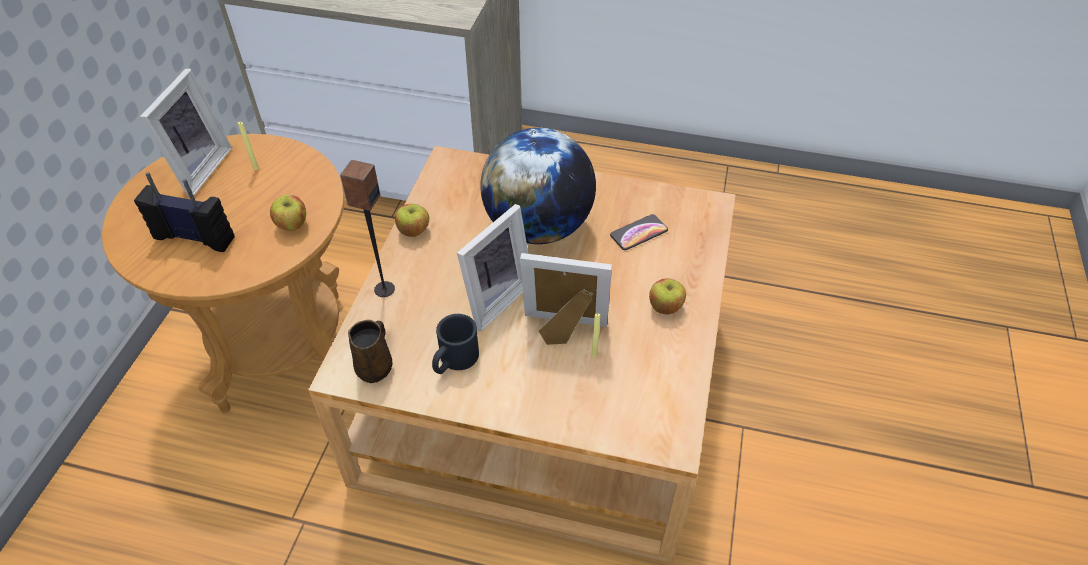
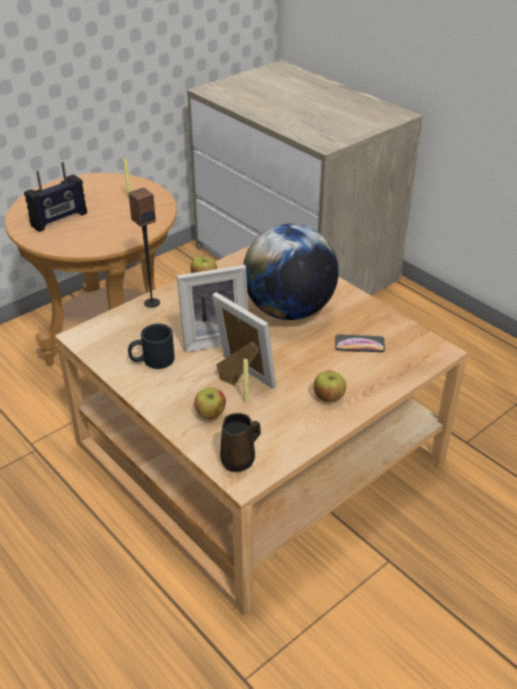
camera: 35 degrees right, 10 degrees down
(195, 237) = (59, 220): radio -> radio turned 90 degrees clockwise
(197, 169) = (97, 186): picture frame -> none
(292, 225) = (117, 235): apple -> apple (210, 414)
(375, 367) = (103, 342): brown mug -> brown mug (239, 460)

